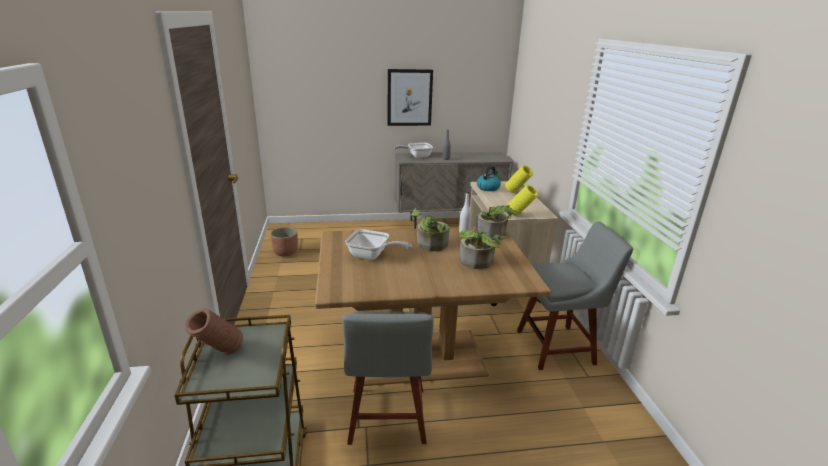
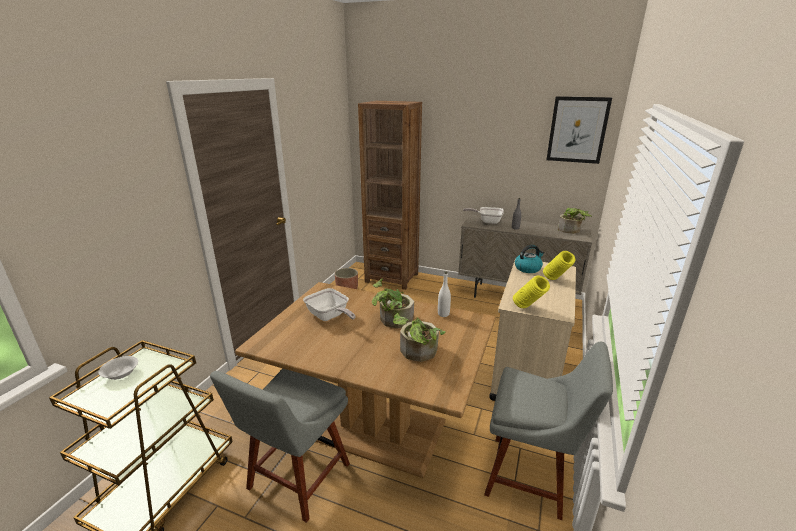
camera: 30 degrees right, 0 degrees up
(219, 355) = (120, 373): brown vase -> white bowl
(322, 231) = (392, 278): none -> brown bookcase
(409, 97) = (488, 160): picture -> picture (577, 130)
(494, 234) = (473, 325): potted plant -> potted plant (571, 230)

